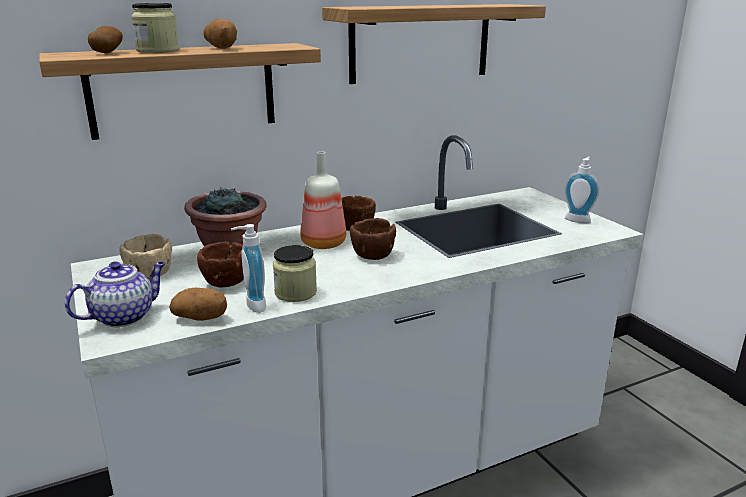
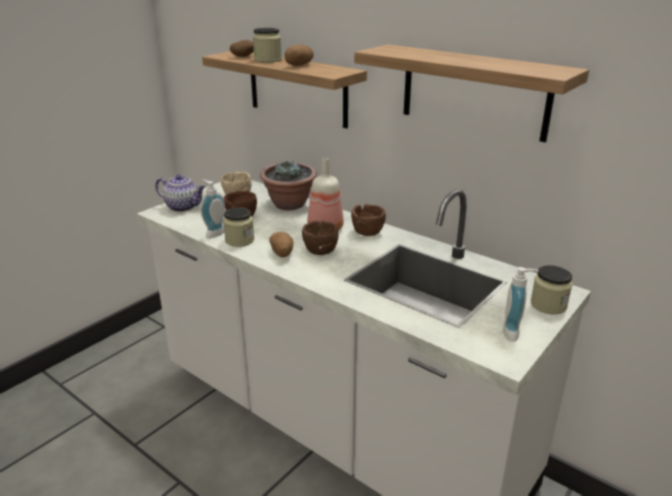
camera: 65 degrees right, 5 degrees up
(201, 318) = (191, 224): potato -> potato (282, 253)
(543, 201) = (548, 305): none -> jar

